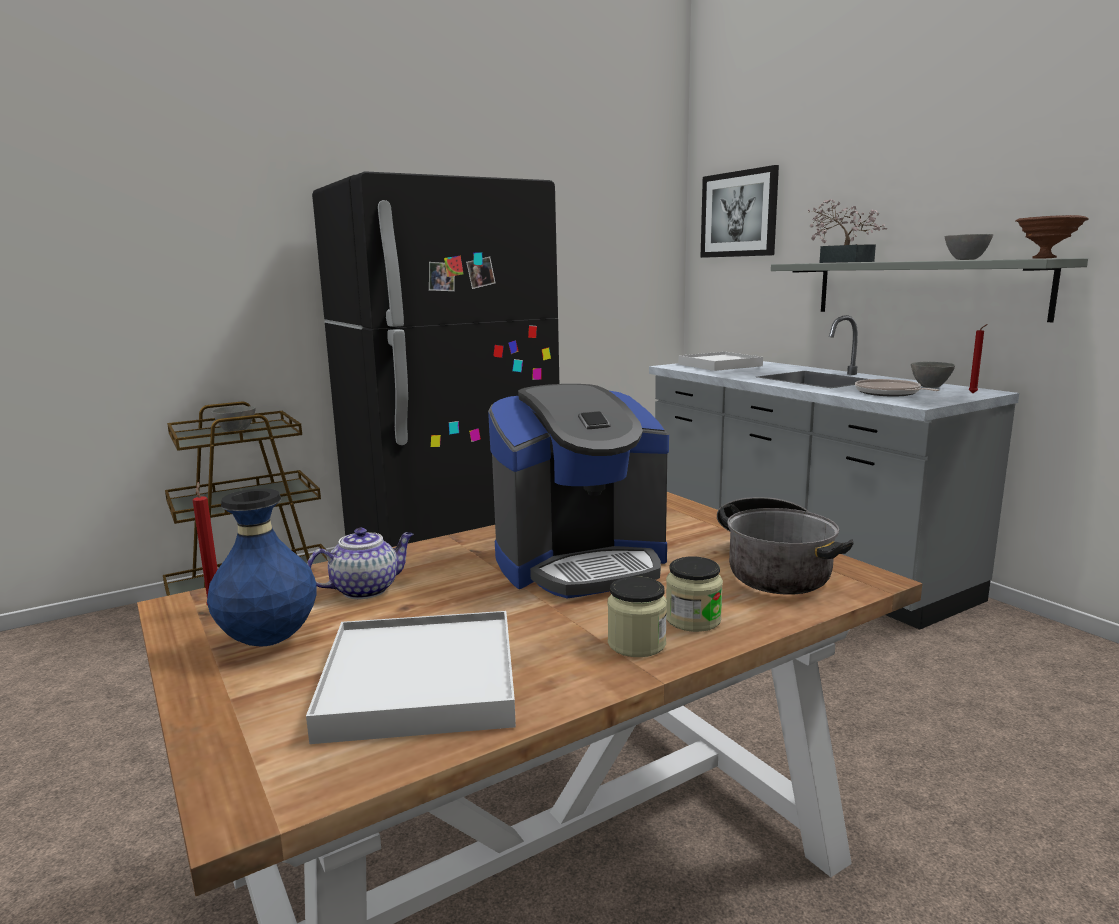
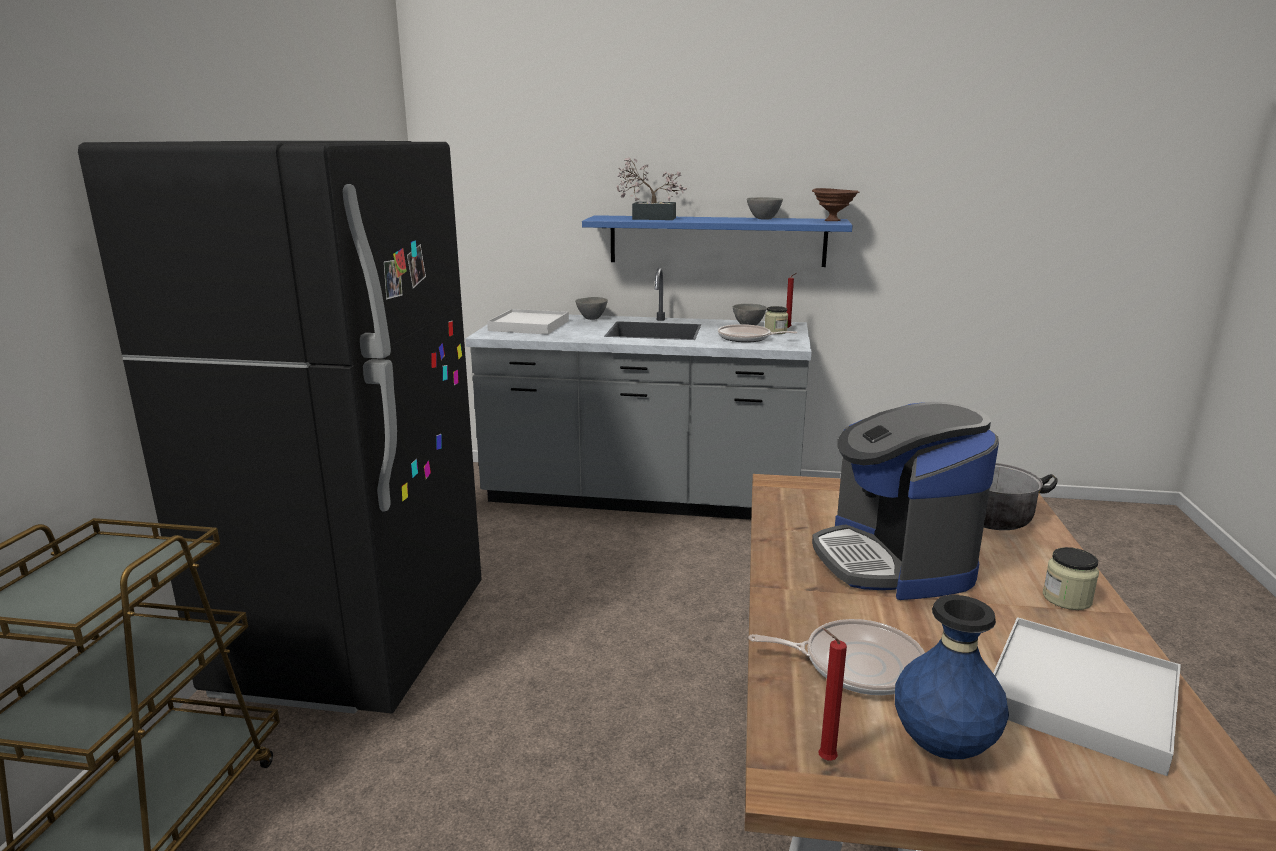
camera: 50 degrees left, 5 degrees up
(236, 431) = (83, 577): grey bowl -> grey bowl (591, 318)
(366, 589) = (856, 664): teapot -> frying pan
(581, 563) = (894, 561): coffee machine -> coffee machine turned 150 degrees clockwise
(693, 619) = (1040, 567): jar -> jar (775, 332)
(739, 214) = (493, 159): picture -> none
(924, 288) = (717, 241): grey shelf -> blue shelf

